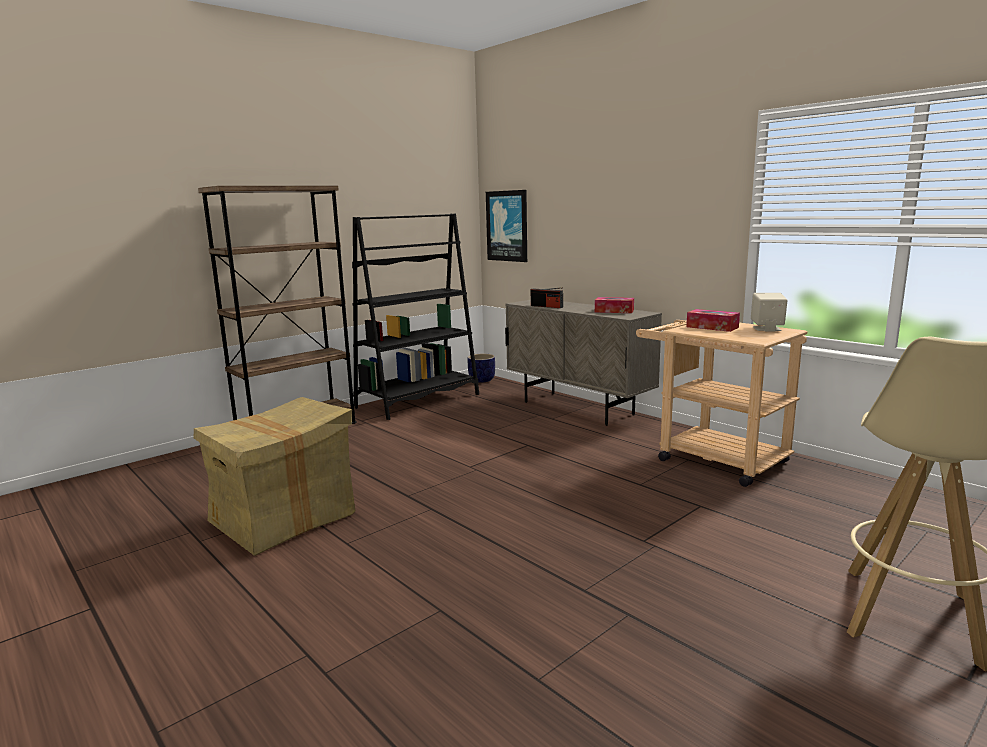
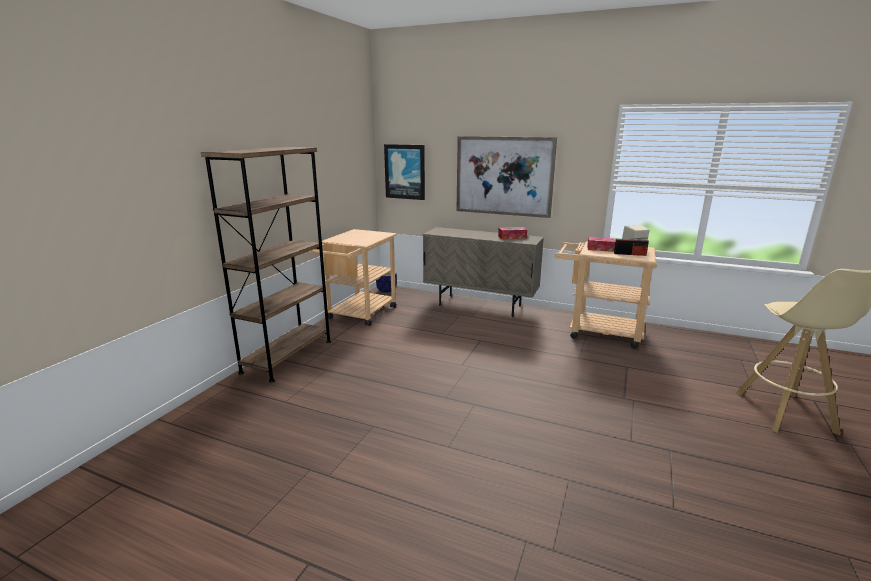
camera: 25 degrees left, 5 degrees up
(284, 518) = (375, 438): cardboard box -> none
(418, 401) = (359, 315): black bookcase -> beige cart
(546, 306) = (459, 235): radio -> radio (630, 254)
(614, 227) = (503, 176): none -> picture

